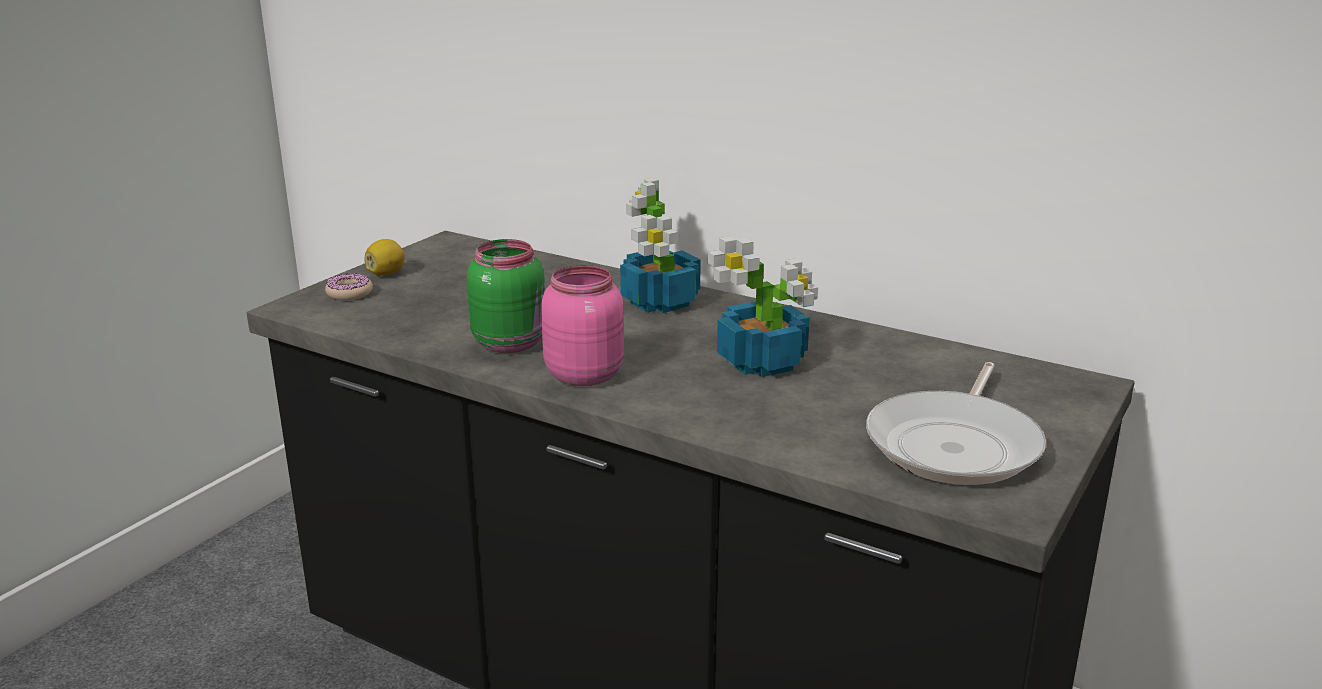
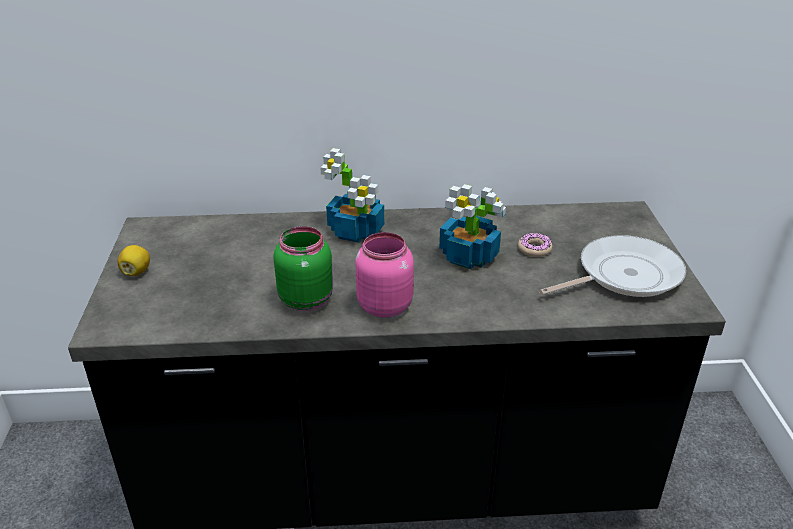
camera: 35 degrees left, 10 degrees up
(349, 293) = (132, 300): donut -> donut (534, 249)
(956, 445) = (623, 275): frying pan -> frying pan turned 105 degrees counterclockwise

